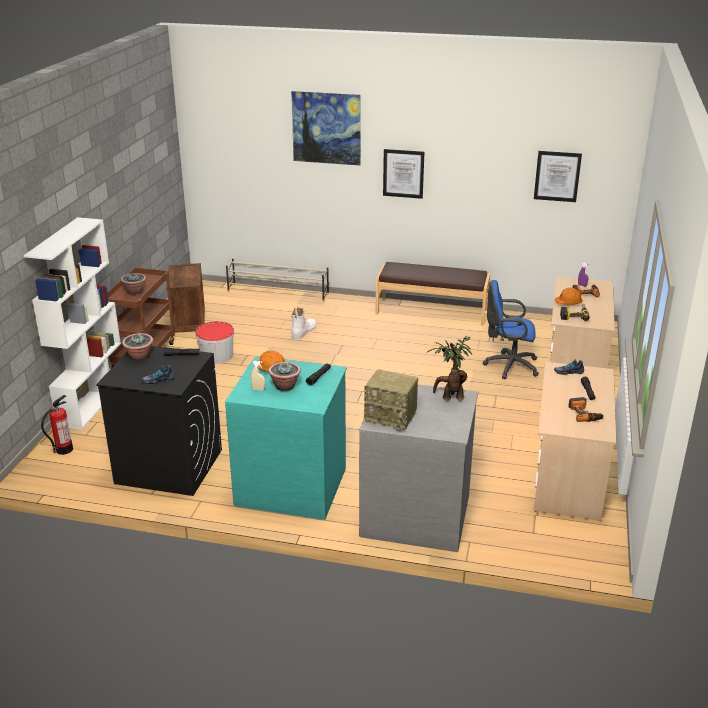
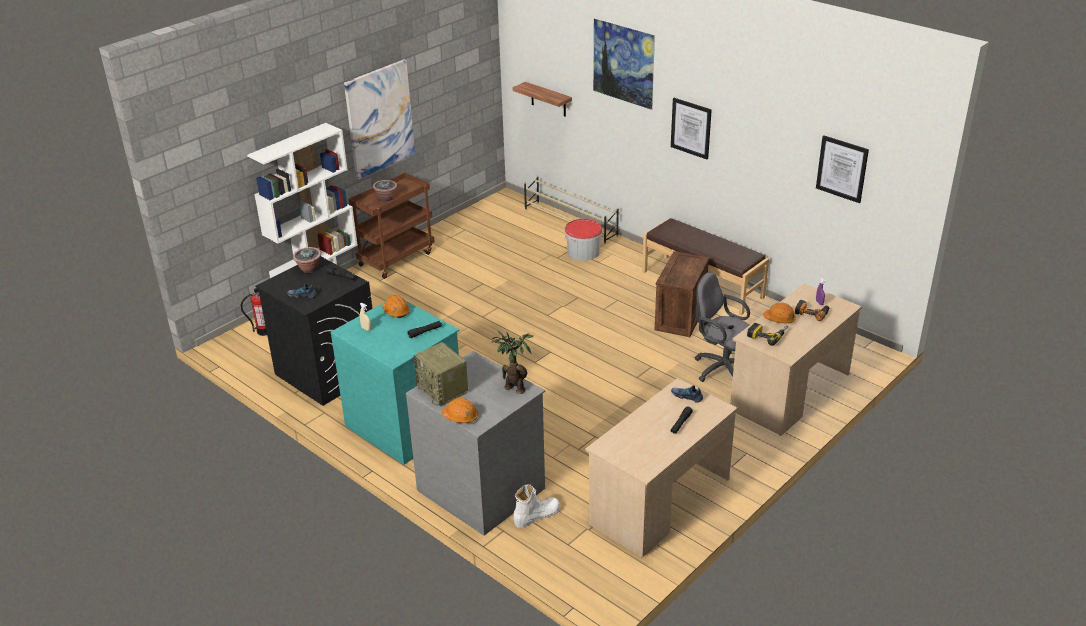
camera: 30 degrees right, 5 degrees up
(112, 213) = (379, 119): none -> picture
(188, 319) = (463, 231): crate -> crate (679, 317)
(217, 355) = (456, 276): bucket -> bucket (583, 252)
(241, 180) = (548, 99): none -> shelf
(285, 386) = (389, 332): potted plant -> none
(303, 332) = (554, 273): white boot -> white boot (536, 515)
(433, 432) = (460, 416): none -> orange hard hat
(508, 366) = (720, 368): blue office chair -> grey office chair
(585, 413) = (651, 445): power drill -> none

